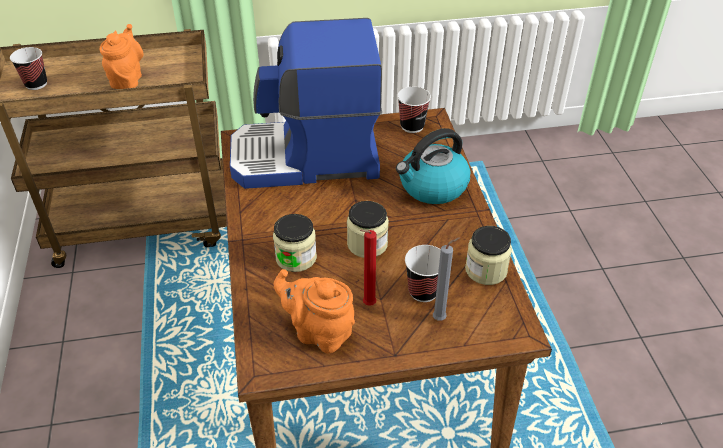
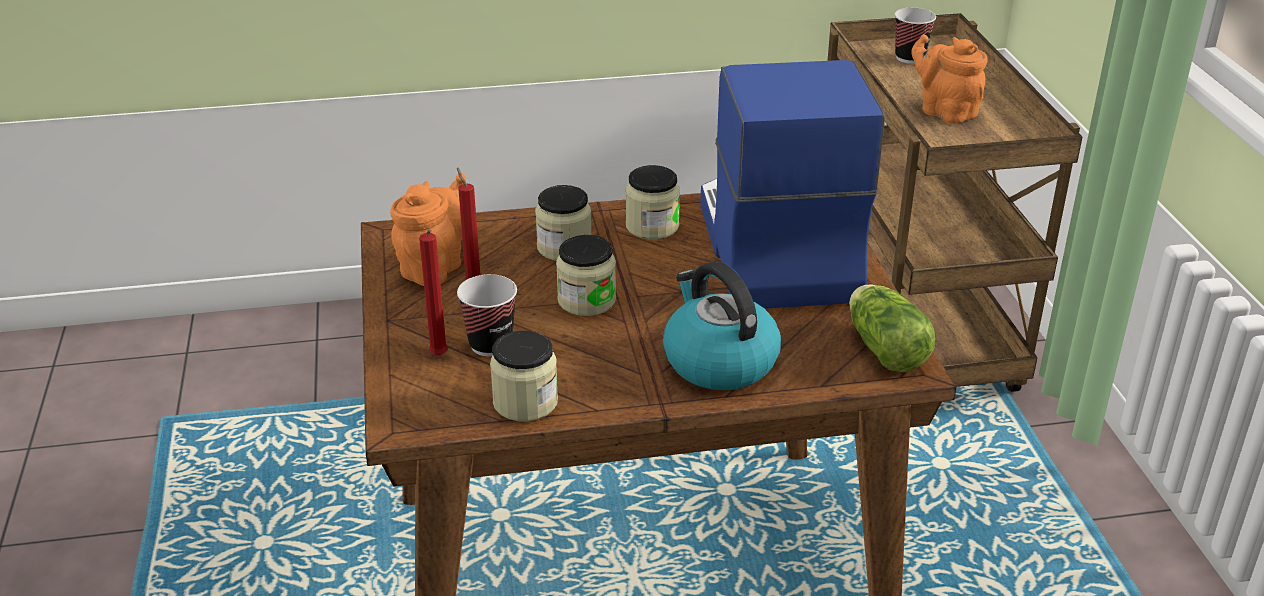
camera: 90 degrees right, 10 degrees down
(127, 79) = (945, 111): orange teapot -> orange teapot turned 135 degrees counterclockwise
(270, 212) = (652, 226): none -> jar
(412, 126) = (883, 347): cup -> lettuce
(441, 318) = (439, 357): grey candle -> red candle

